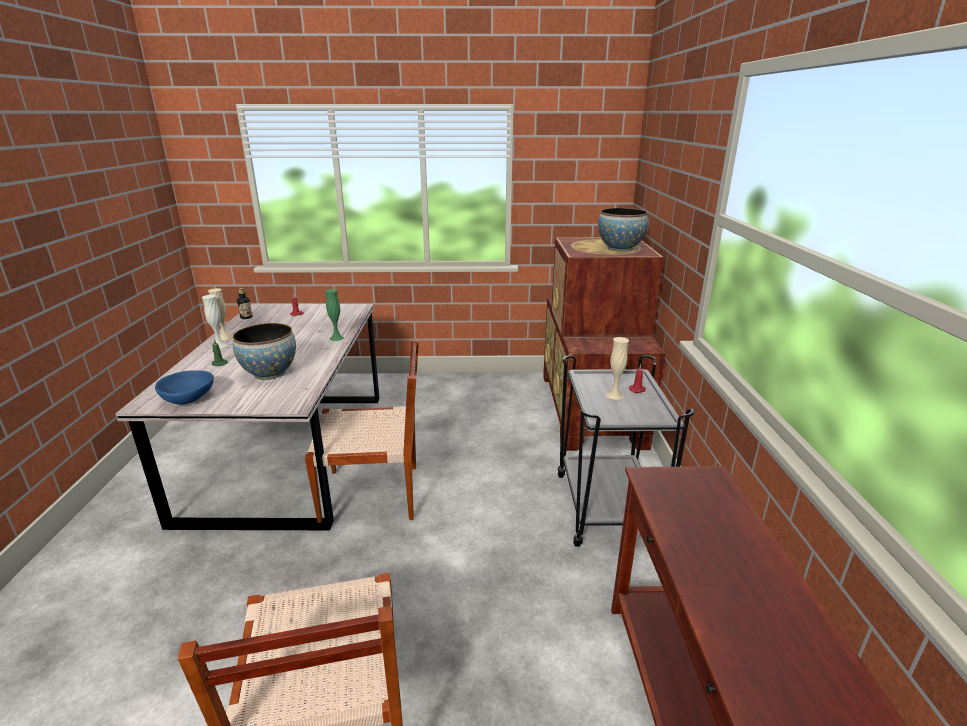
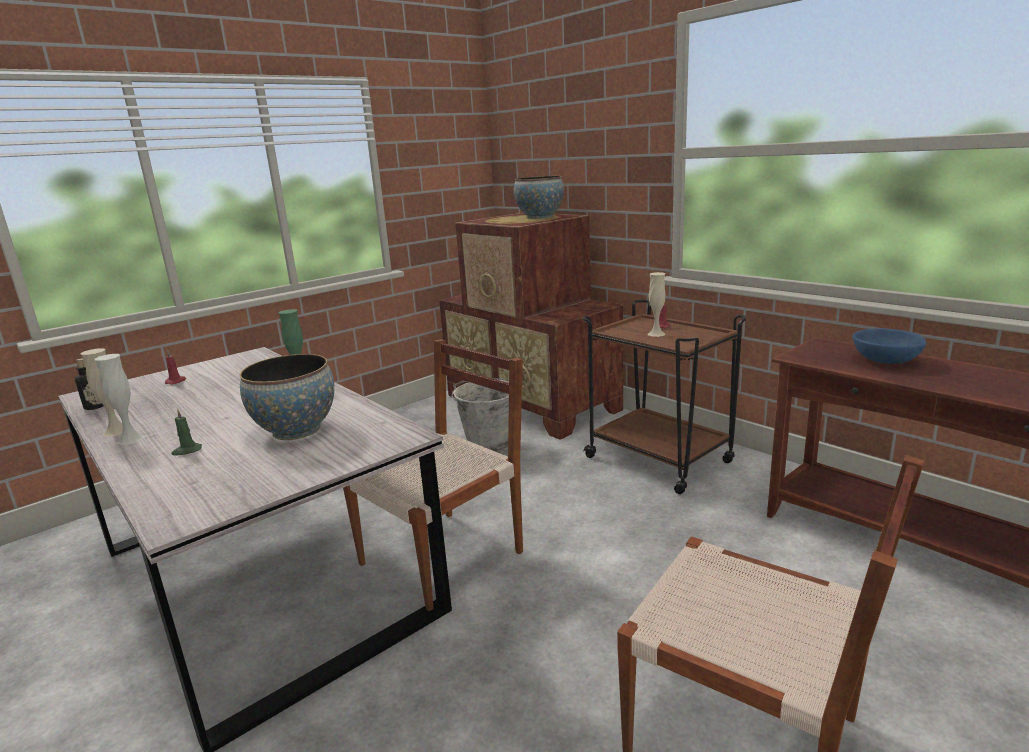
camera: 40 degrees left, 5 degrees down
(188, 399) = (241, 490): blue bowl -> blue bowl (886, 361)
(509, 430) = (488, 445): none -> grey bucket
(607, 509) = (659, 460): grey cart -> brown cart

